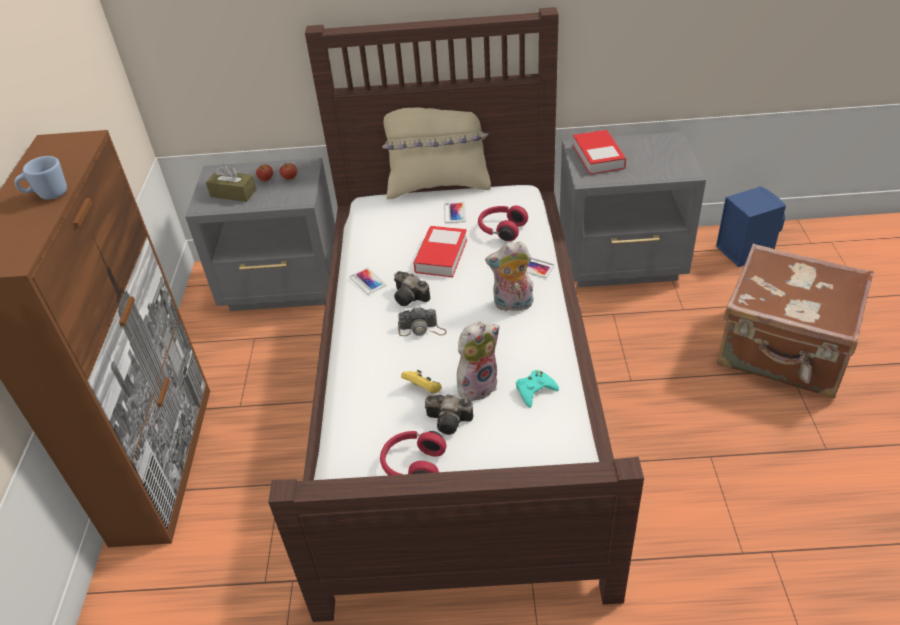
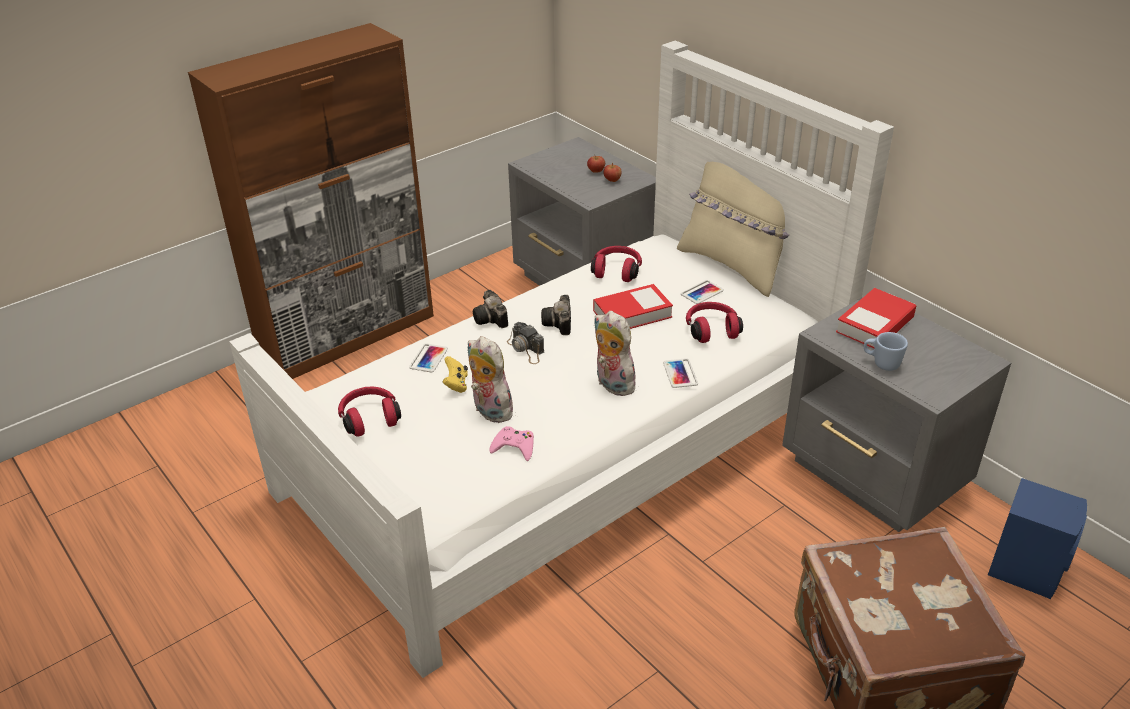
camera: 50 degrees right, 5 degrees down
(47, 195) = (304, 58): blue mug -> blue mug (881, 363)
(233, 193) = (560, 167): brown tissue box -> none
(367, 281) = (554, 292): phone -> phone (428, 358)
(380, 238) = (617, 271): none -> red headphones
(451, 421) = (434, 416): camera -> camera (492, 320)
(456, 389) = (568, 447): brown bed -> white bed
(477, 385) = (489, 411): plush toy -> plush toy turned 150 degrees counterclockwise
(535, 390) = (514, 447): turquoise game controller -> pink game controller

